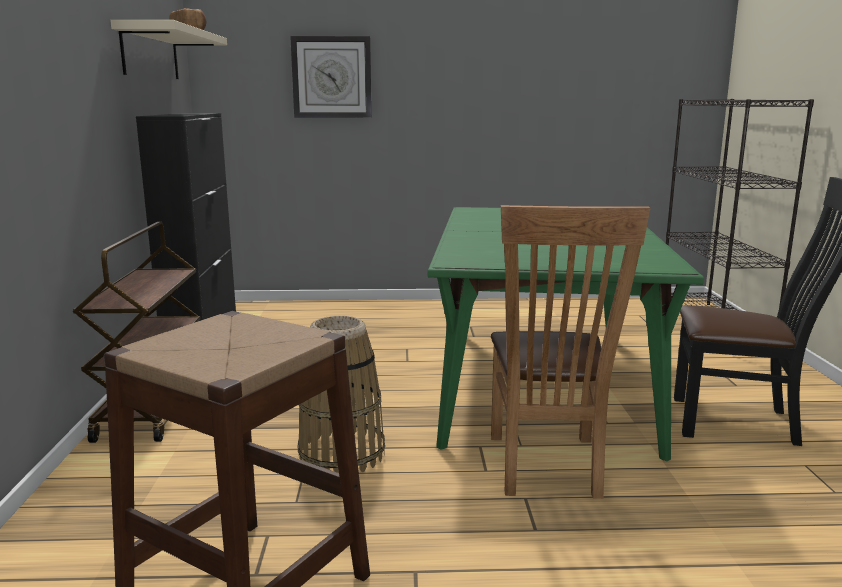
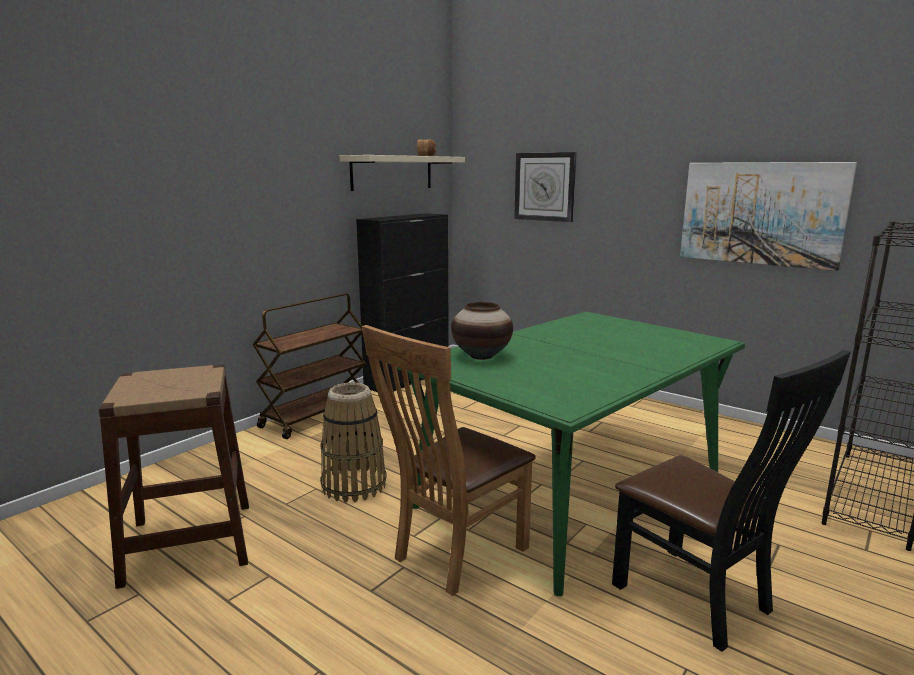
camera: 40 degrees right, 0 degrees up
(488, 249) = (482, 356): none -> vase
(567, 99) = (761, 213): none -> picture

